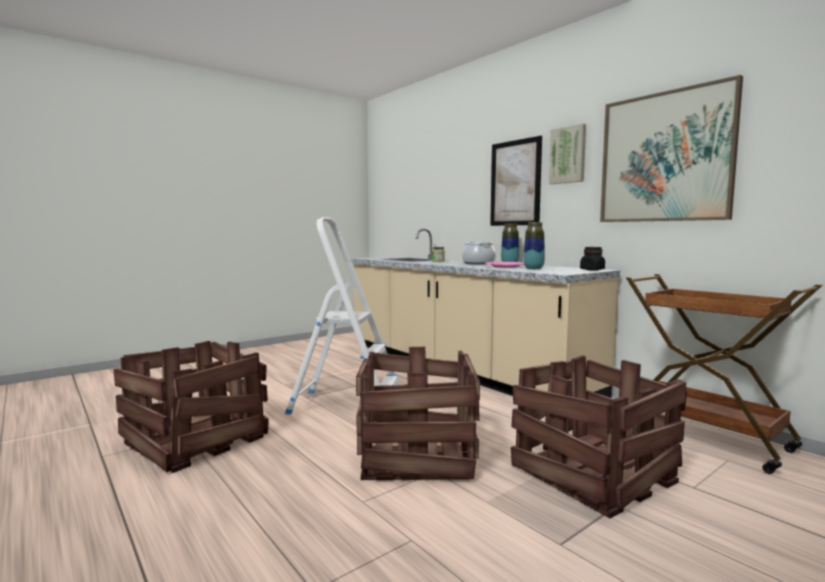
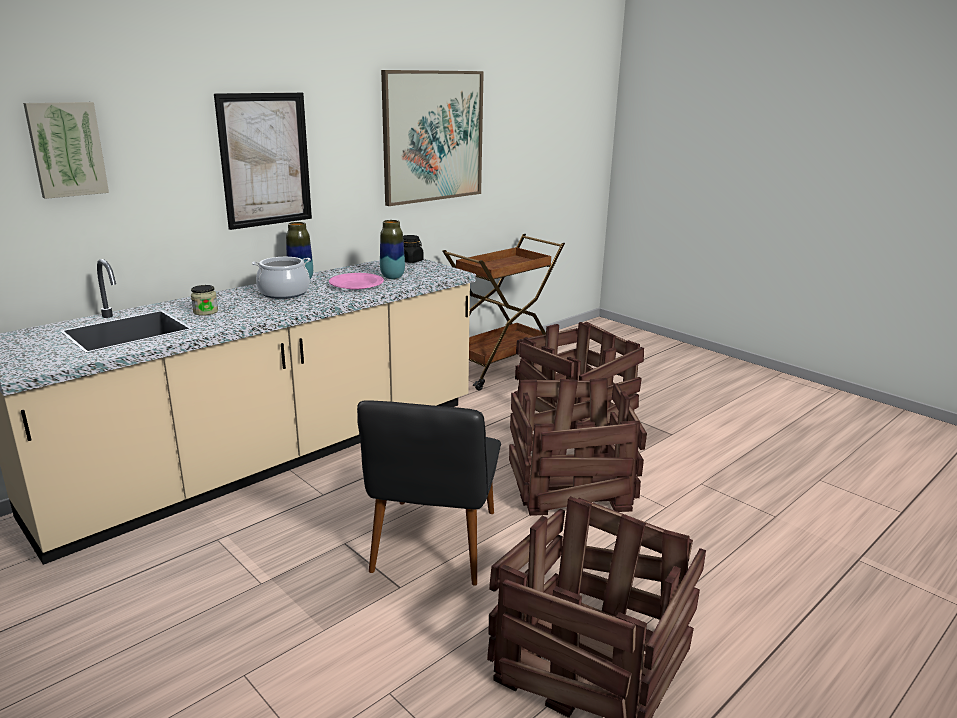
camera: 95 degrees left, 15 degrees up
(348, 405) = (435, 540): white step ladder -> black chair
(568, 155) = (340, 124): picture -> picture (66, 149)

